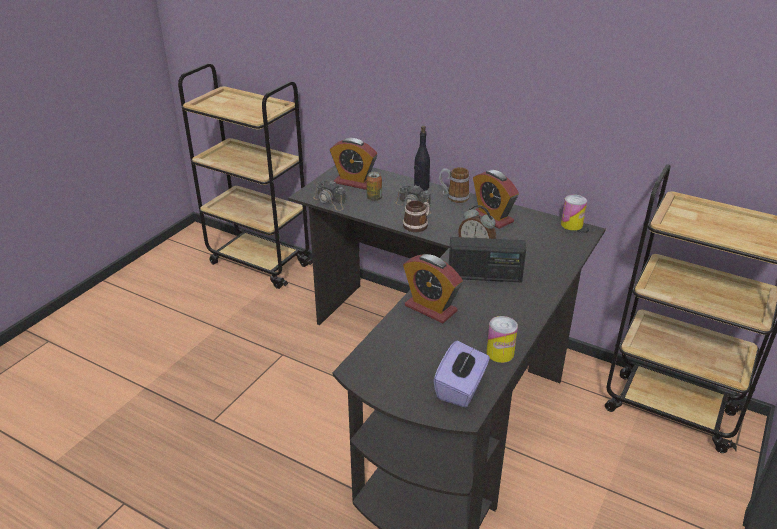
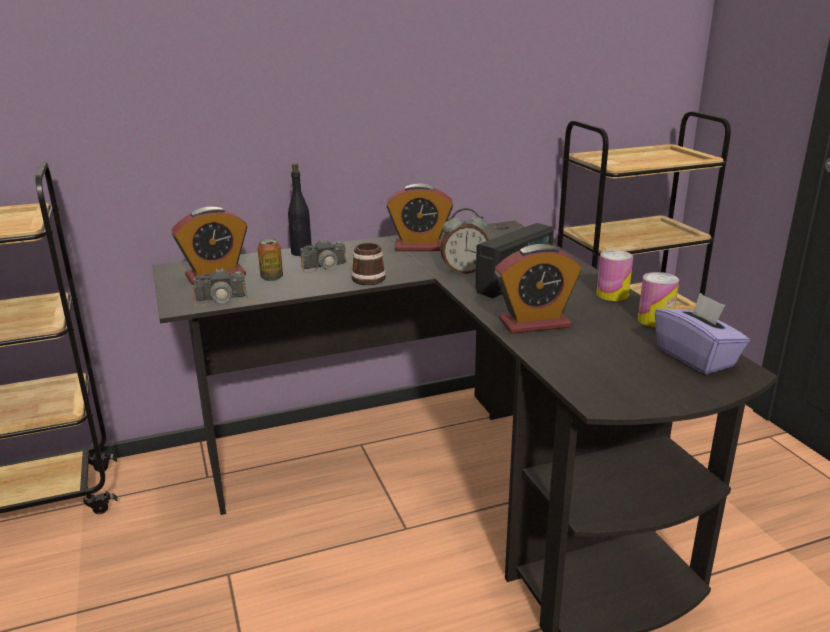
camera: 50 degrees left, 10 degrees down
(453, 197) = (351, 247): mug -> none
(571, 225) = (489, 226): can -> can (612, 295)

